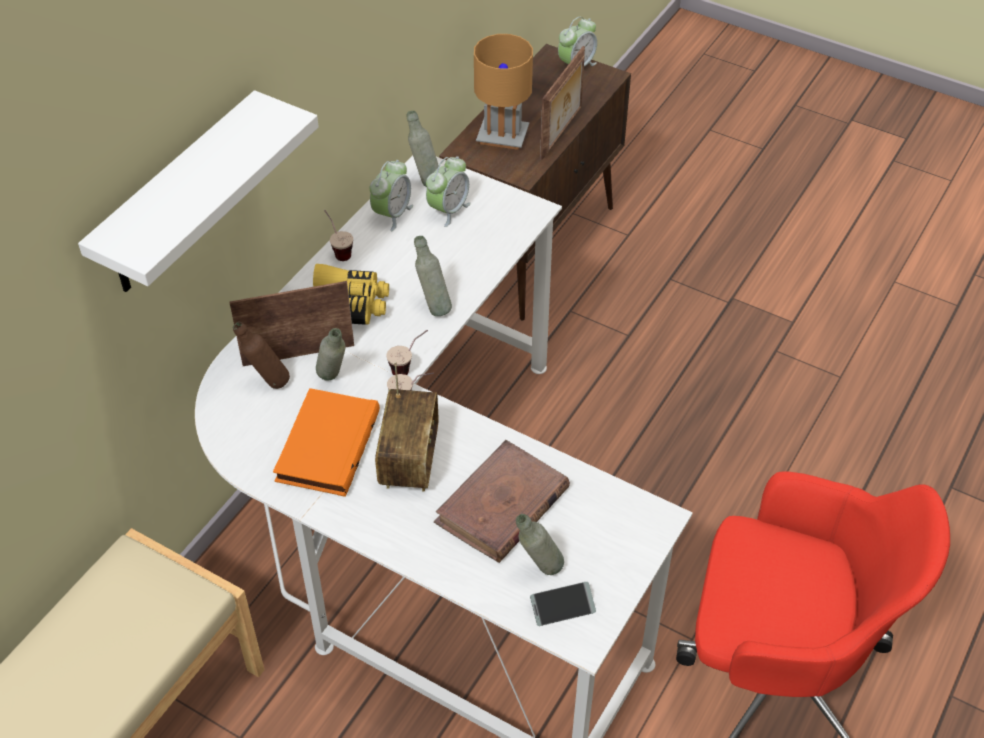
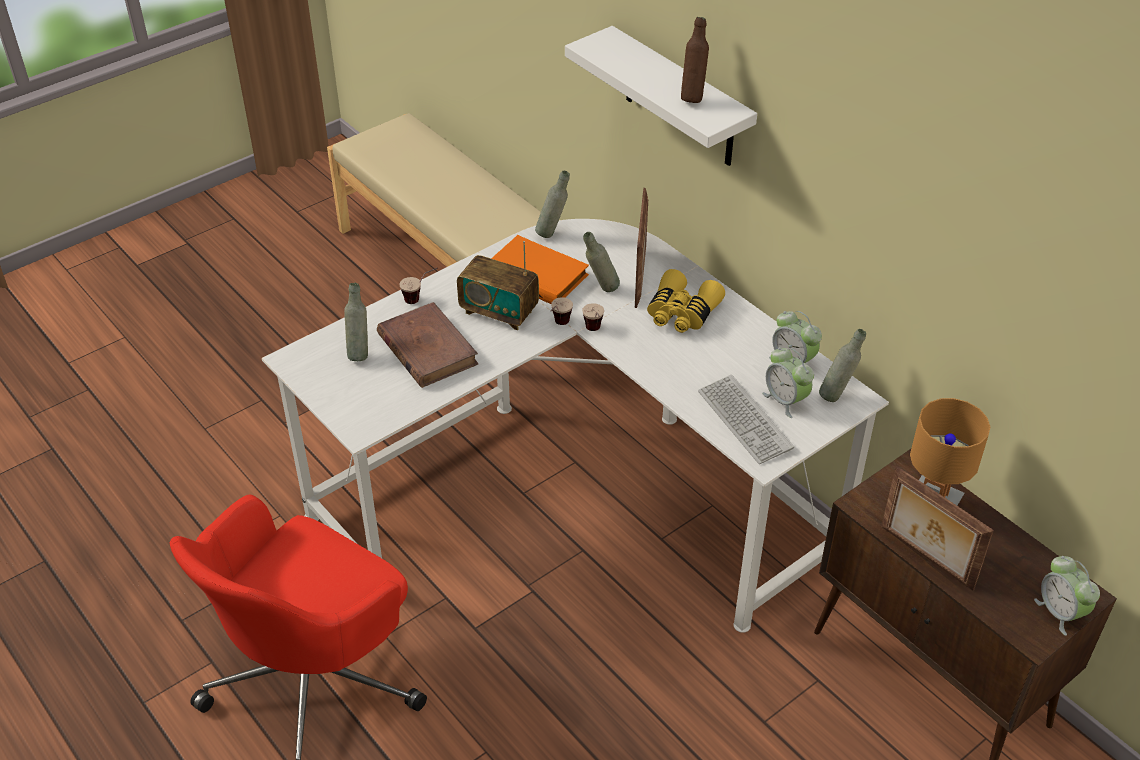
camera: 110 degrees right, 5 degrees down
(267, 384) = (615, 257): brown bottle -> brown bottle (692, 97)
(338, 250) = (755, 320): cup -> cup (420, 298)
(433, 307) = (658, 361): grey bottle -> grey bottle (552, 233)
(489, 231) = (744, 420): none -> keyboard
(562, 607) = (321, 356): phone -> none

